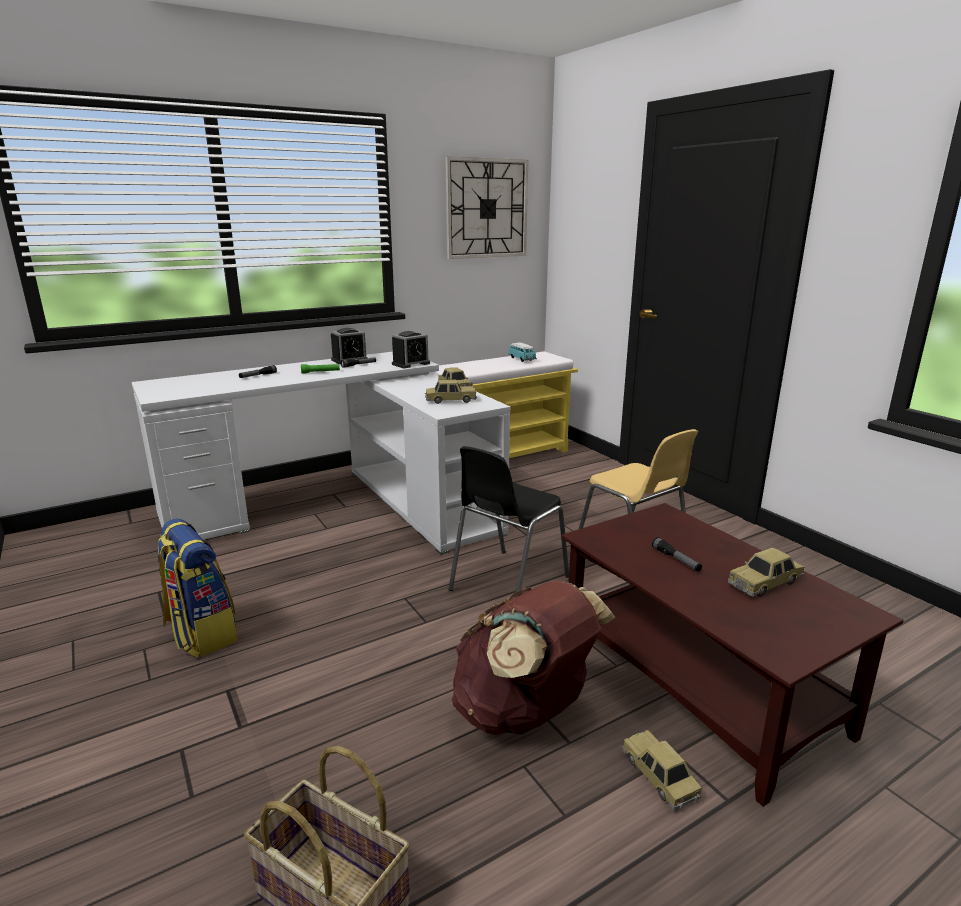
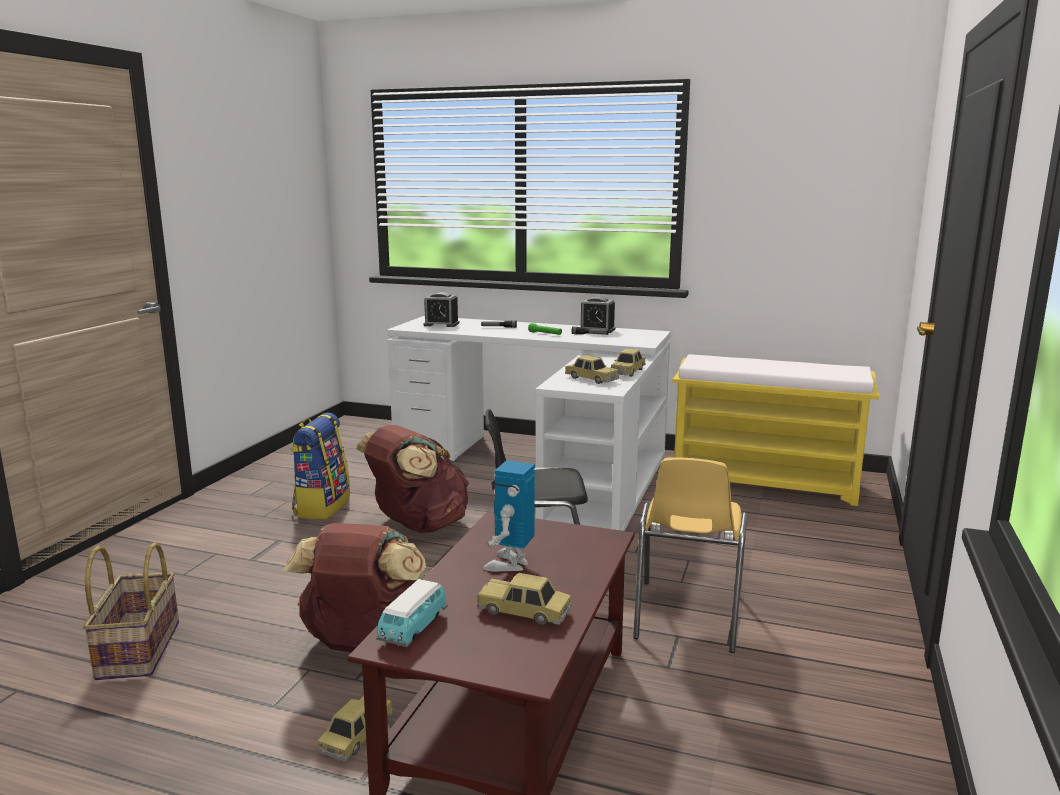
camera: 50 degrees right, 5 degrees down
(340, 598) = (418, 526): none -> brown backpack
(411, 364) = (633, 342): alarm clock -> alarm clock (441, 324)
(487, 208) = (817, 178): wall clock -> none
(522, 359) = (810, 368): toy car -> toy car (413, 629)
(676, 560) = (510, 564): flashlight -> toy robot

